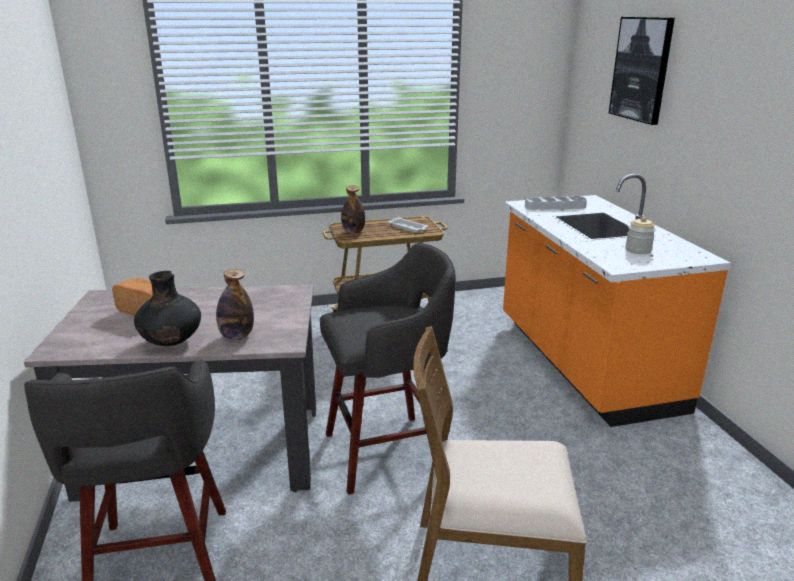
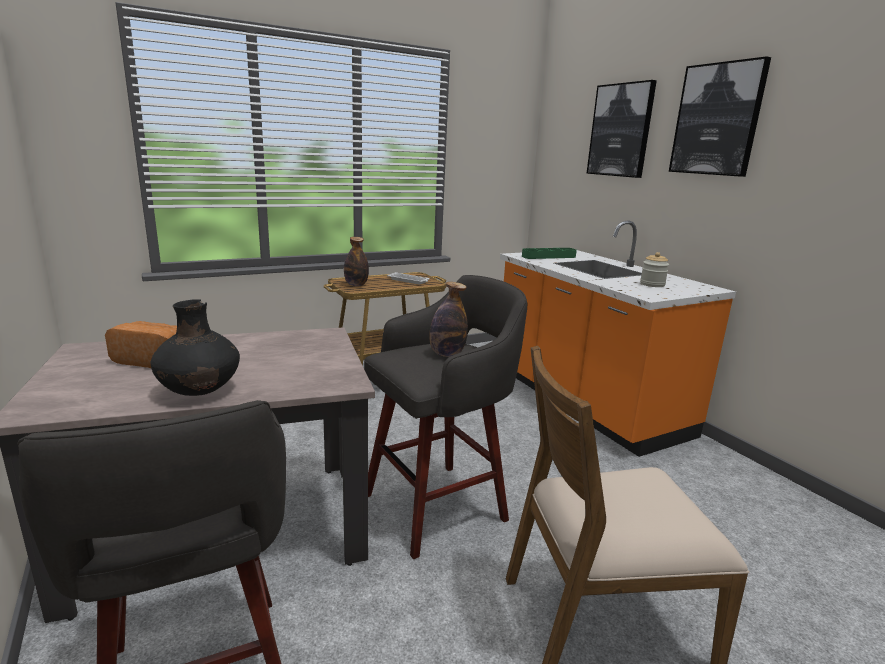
camera: 15 degrees left, 5 degrees down
(237, 336) = (282, 380): bottle -> bottle (446, 354)
(555, 206) = (548, 256): grey tray -> green tray
(725, 70) = (717, 120): none -> picture

